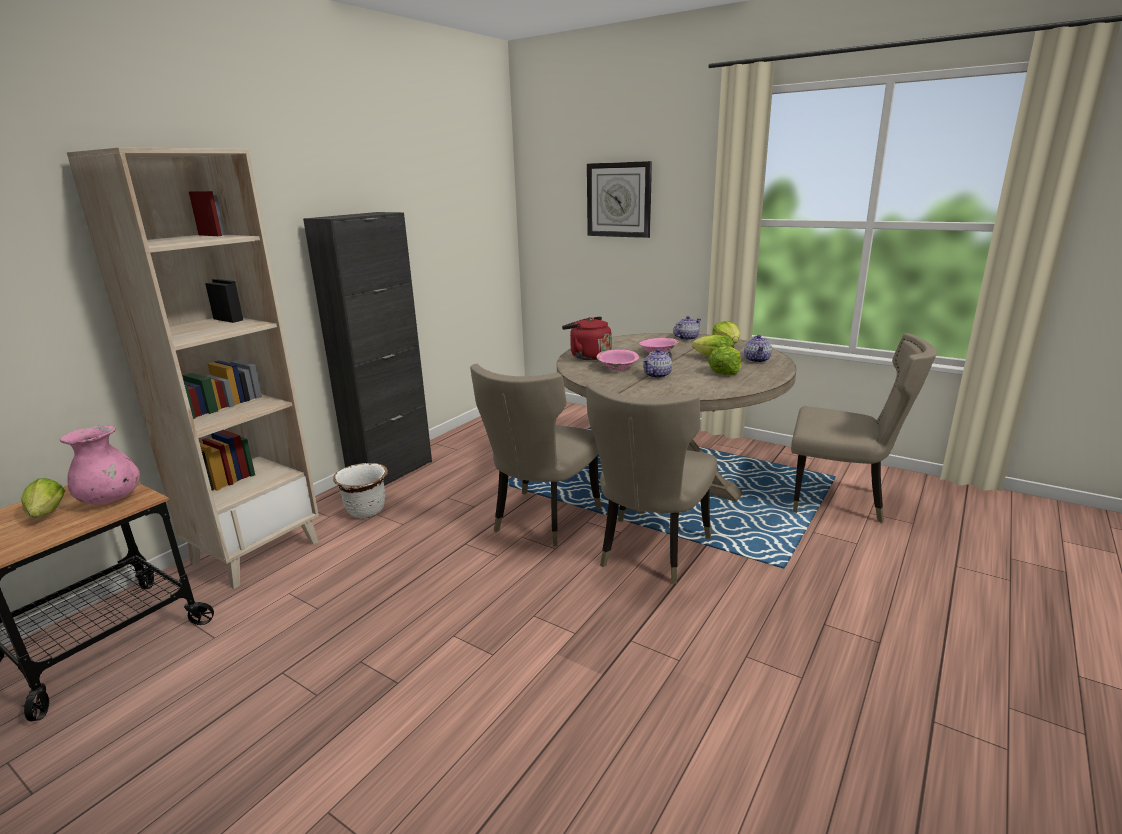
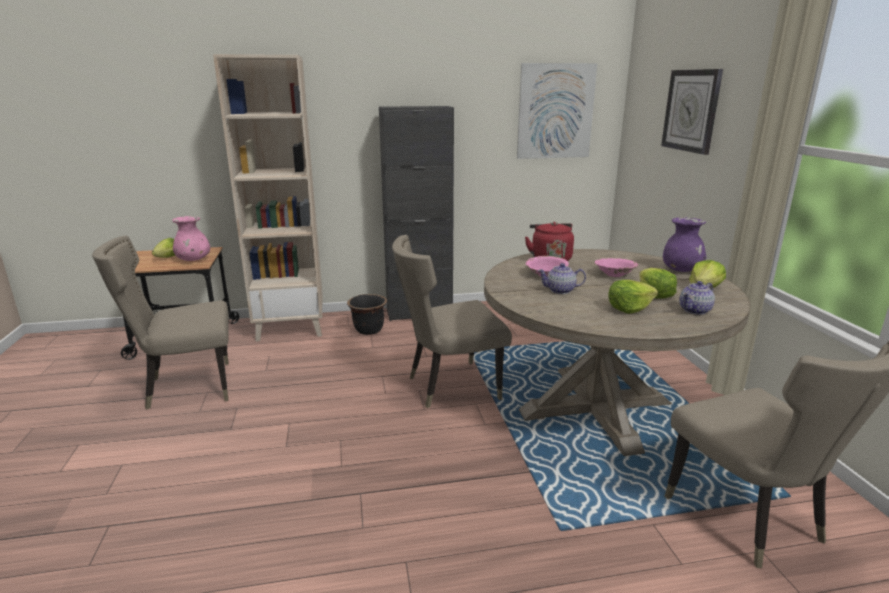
camera: 45 degrees right, 0 degrees up
(366, 511) = (369, 330): white planter -> black planter
(468, 211) = (555, 111): none -> picture
(649, 552) = (478, 449): beige chair -> beige chair (186, 387)
(686, 338) = (681, 270): teapot -> purple vase

